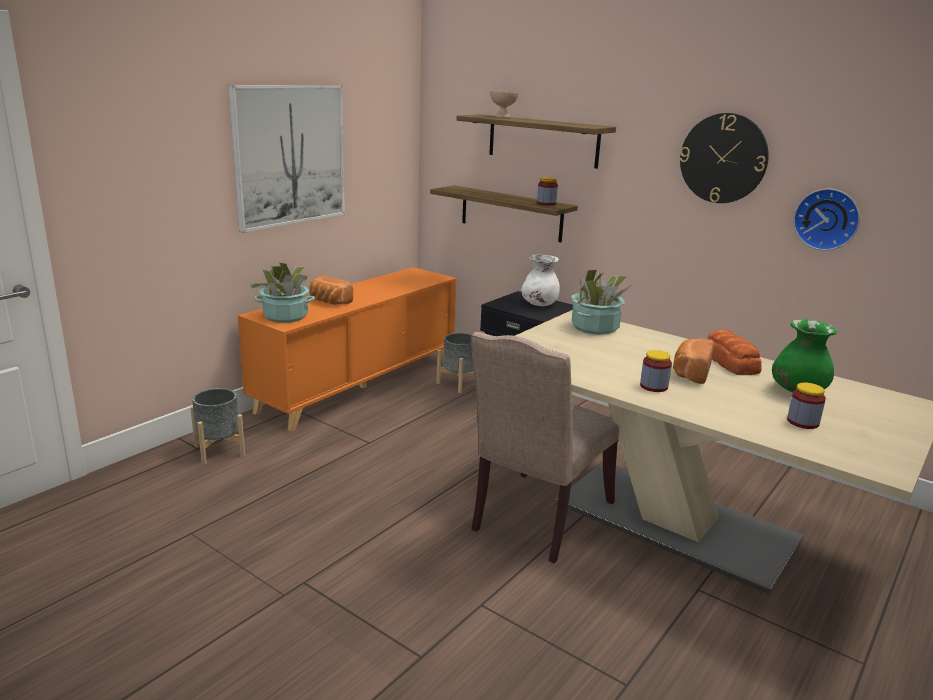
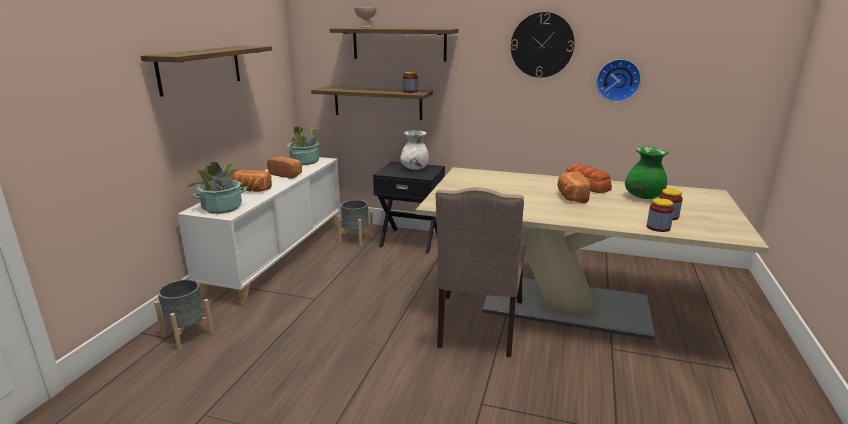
camera: 20 degrees left, 0 degrees up
(290, 155) = (200, 69): picture -> shelf
(359, 385) = (278, 255): orange cabinet -> white cabinet
(382, 289) = (287, 175): none -> bread
(595, 327) = (480, 177): potted plant -> potted plant (304, 161)
(654, 386) = (558, 210): jar -> jar (658, 227)

